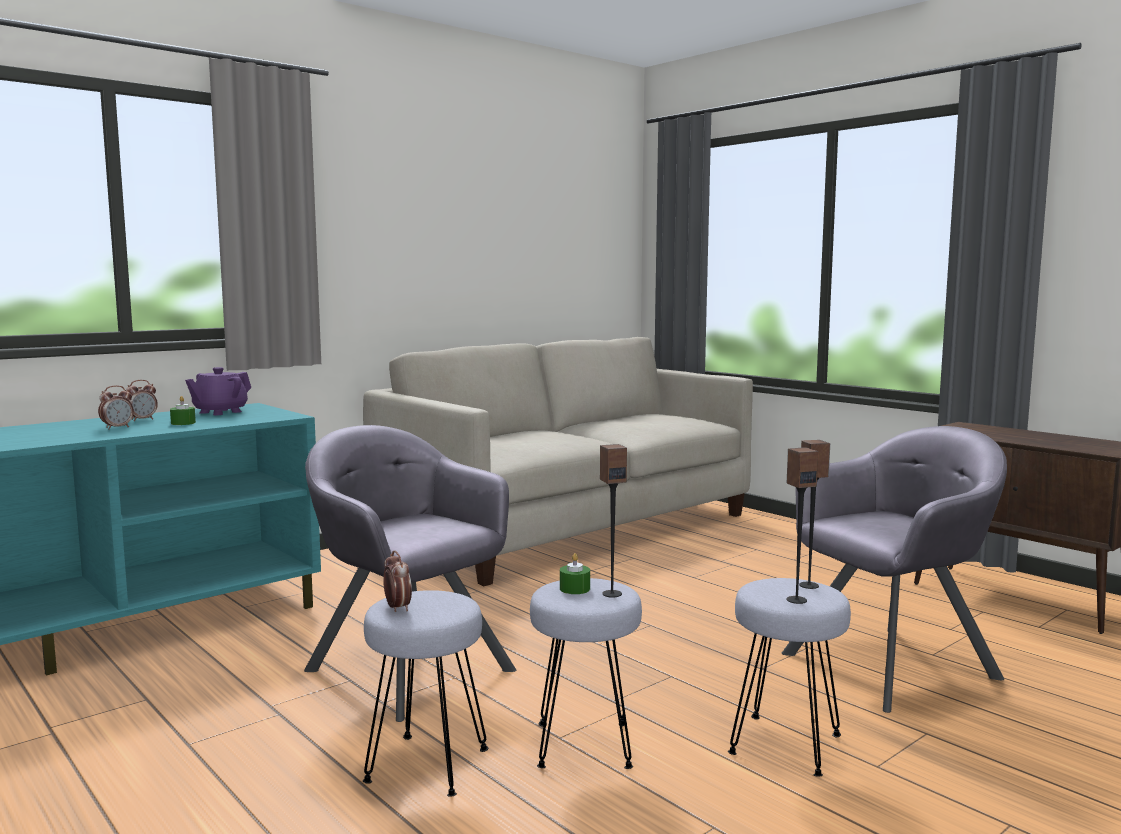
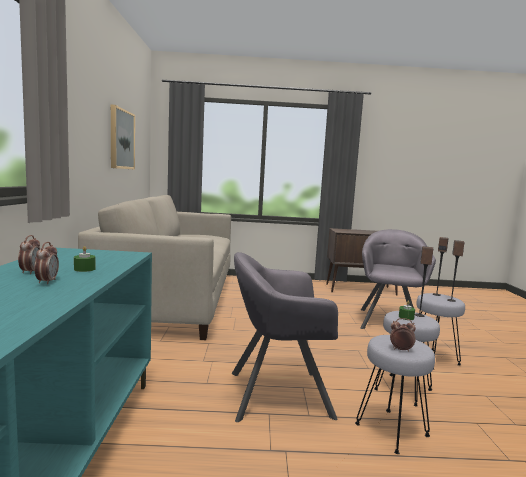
camera: 50 degrees left, 0 degrees up
(220, 412) = (66, 257): purple teapot -> none
(515, 245) = (121, 139): none -> picture

